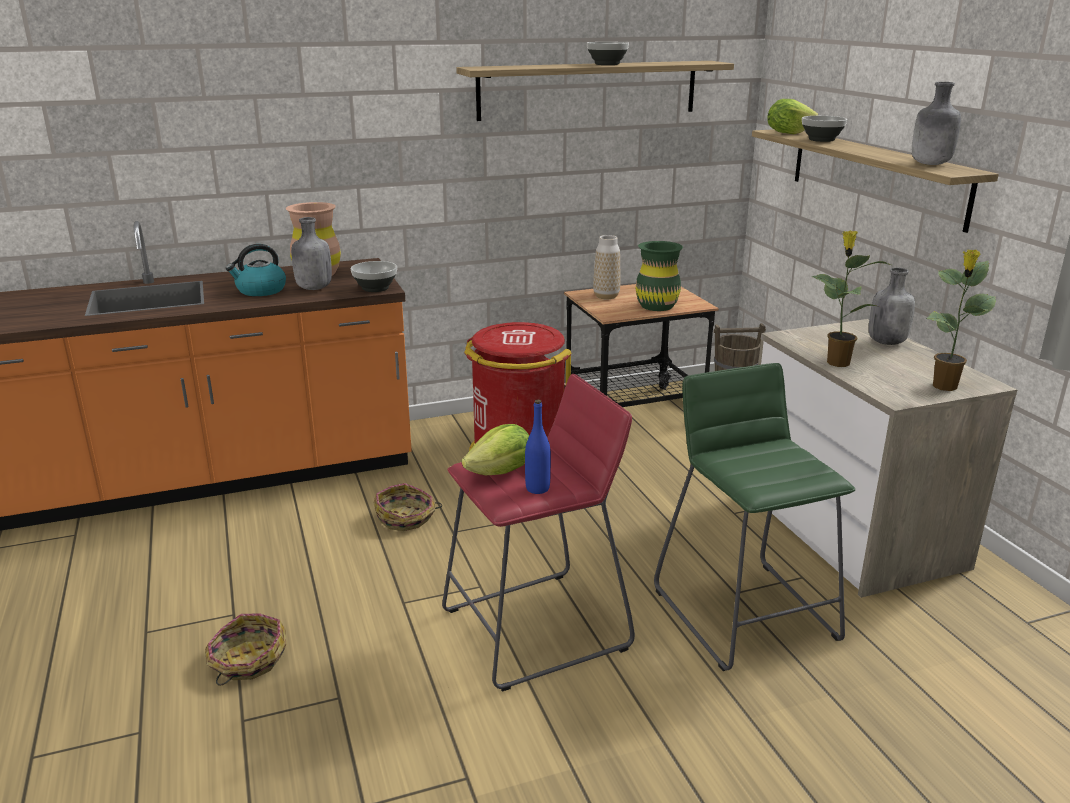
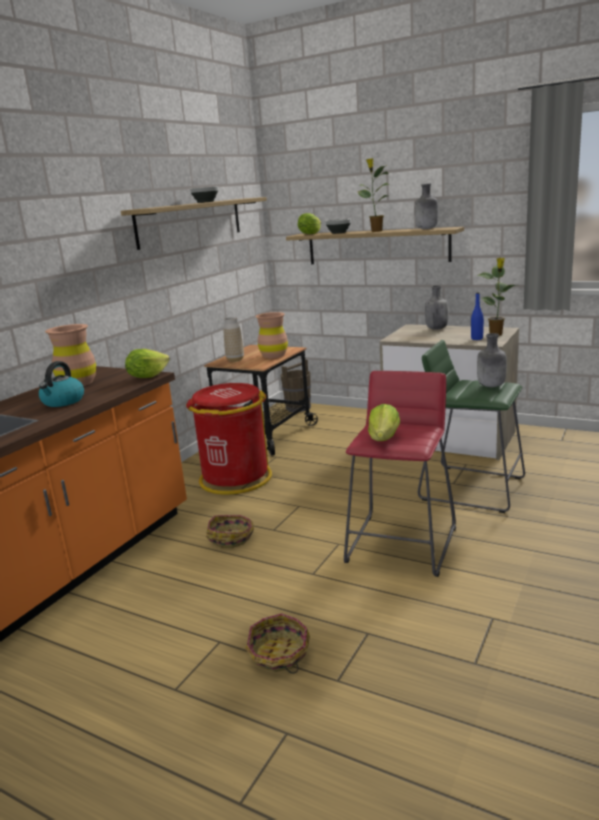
camera: 40 degrees left, 5 degrees down
(313, 288) = (101, 389): grey bottle -> grey bottle (491, 386)
(375, 288) = (147, 376): bowl -> lettuce
(537, 488) = (417, 436): blue bottle -> blue bottle (477, 339)
(657, 306) = (274, 355): green vase -> brown vase
(836, 362) = (438, 340): potted plant -> potted plant (376, 231)

